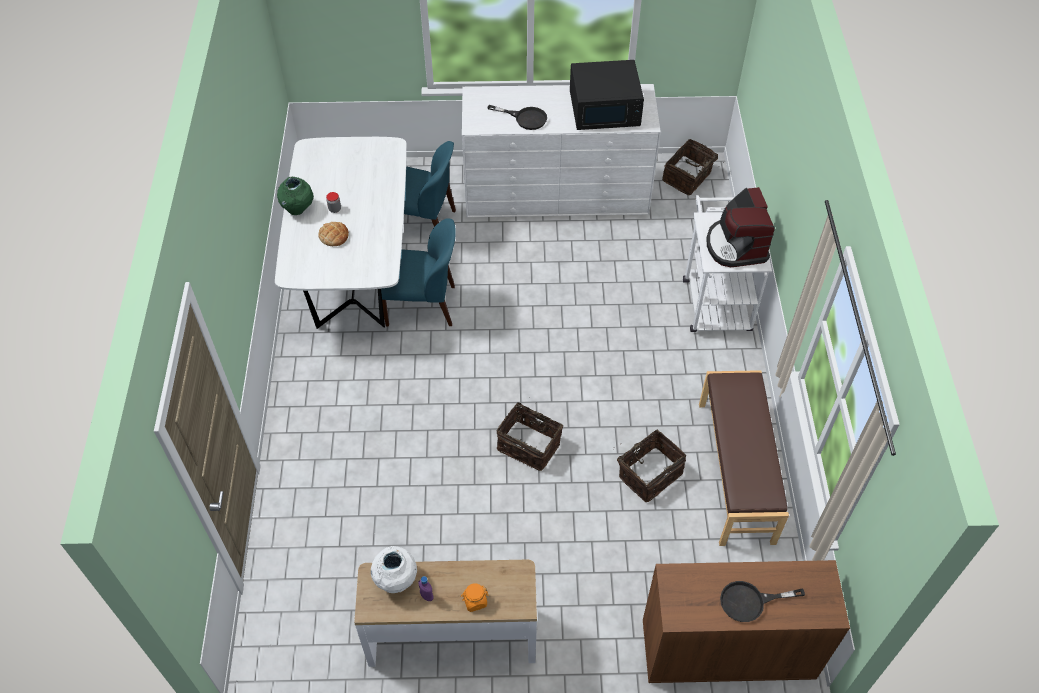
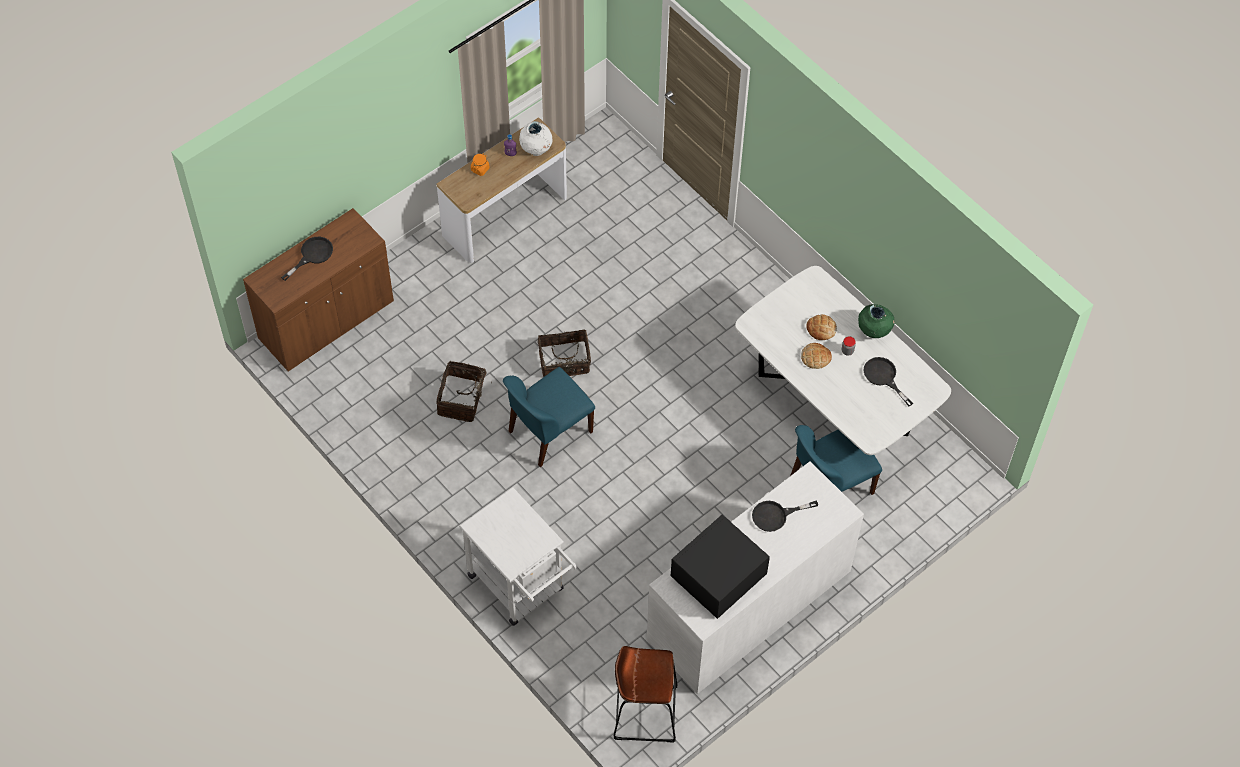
camera: 140 degrees right, 5 degrees up
(332, 176) = (883, 377): none -> black frying pan
(363, 220) = (815, 357): none -> bread
(422, 305) = (749, 414): blue chair -> blue chair (548, 432)
(688, 177) = (645, 712): basket -> brown stool
(736, 246) = (504, 529): coffee machine -> none
(736, 471) = (399, 444): brown bench -> none

